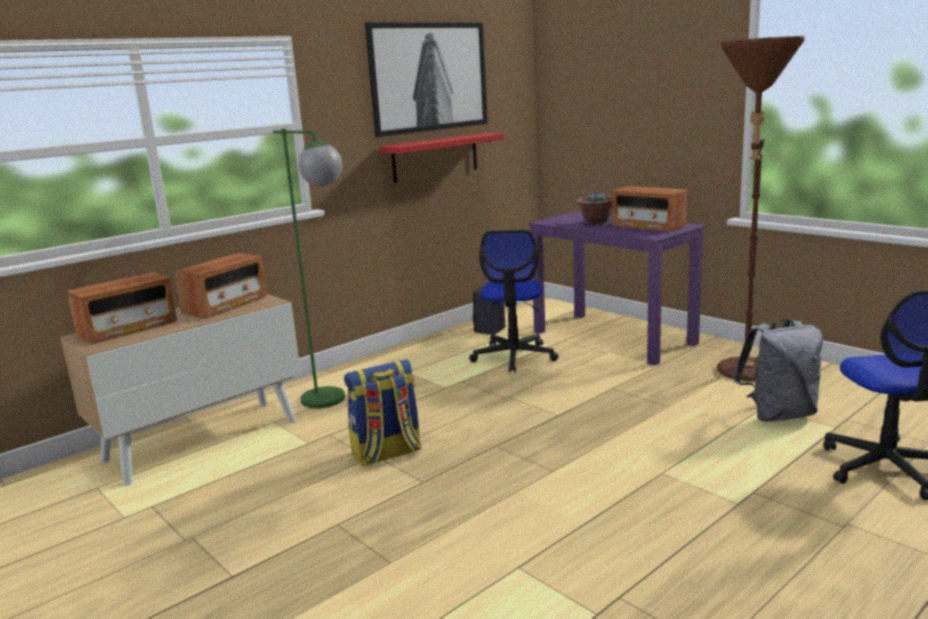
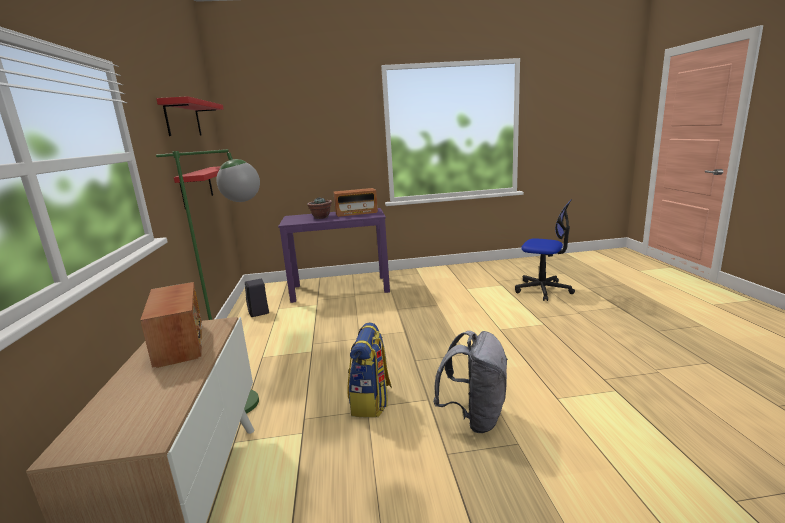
camera: 55 degrees left, 0 degrees up
(128, 329) = (128, 409): radio -> none
(428, 77) = (183, 119): picture -> red shelf
(514, 357) = (311, 318): office chair -> none
(744, 375) = (432, 281): brown floor lamp -> none
(779, 415) = (477, 289): grey backpack -> grey backpack (474, 417)

